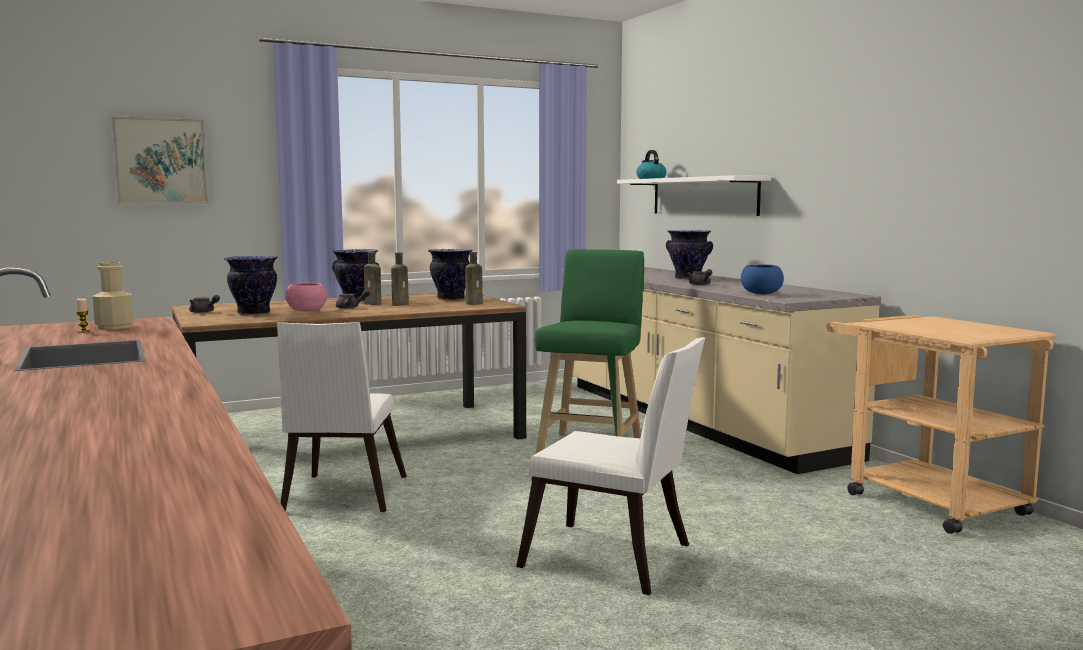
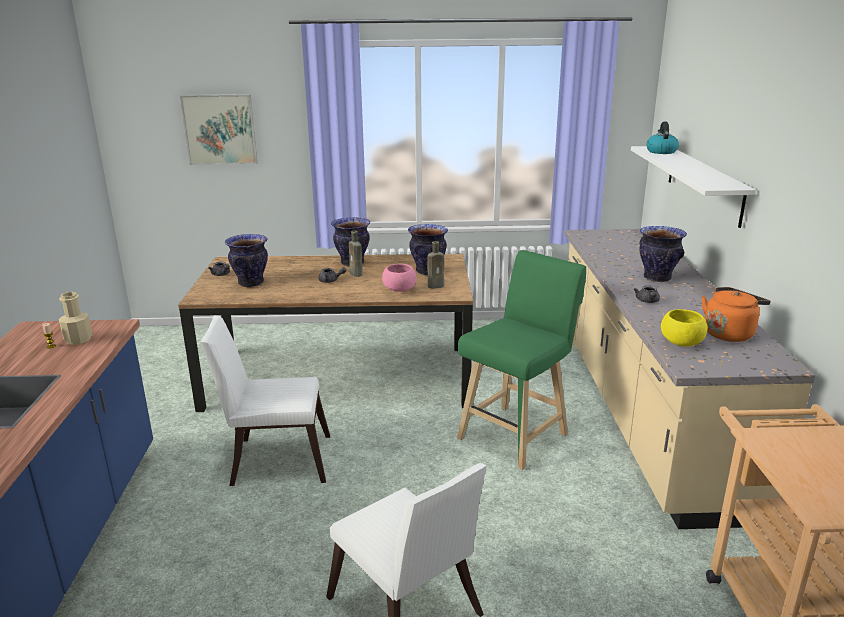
camera: 25 degrees right, 15 degrees up
(307, 311) = (292, 283): pink bowl -> pink bowl (399, 289)
(341, 497) = (274, 459): white chair -> white chair turned 60 degrees clockwise
(401, 304) = (376, 279): brown bottle -> none
(761, 294) = (681, 342): blue bowl -> yellow bowl
(790, 289) = (729, 333): none -> orange kettle

